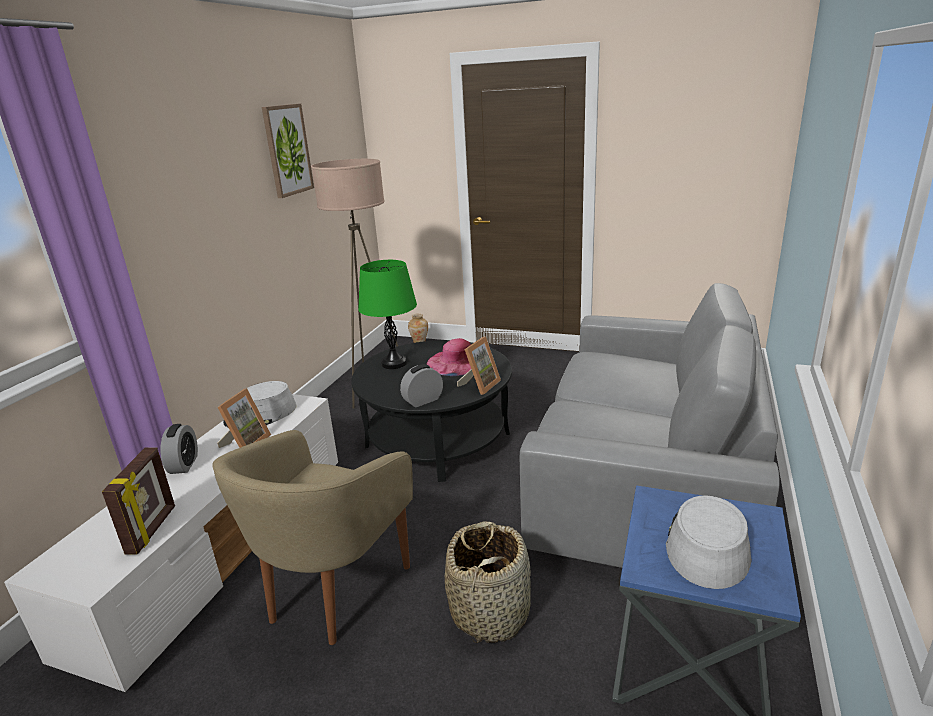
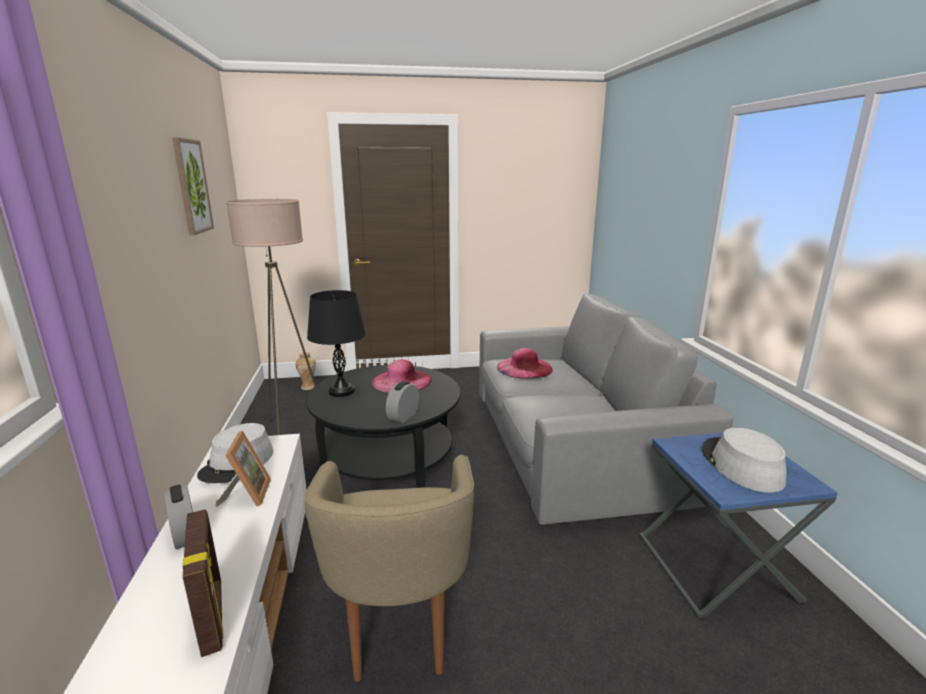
camera: 30 degrees left, 5 degrees down
(394, 363) = (341, 391): green table lamp -> black table lamp
(480, 385) = (441, 396): picture frame -> none
(490, 612) = (555, 586): basket -> none
(606, 368) = (524, 368): none -> pink hat

